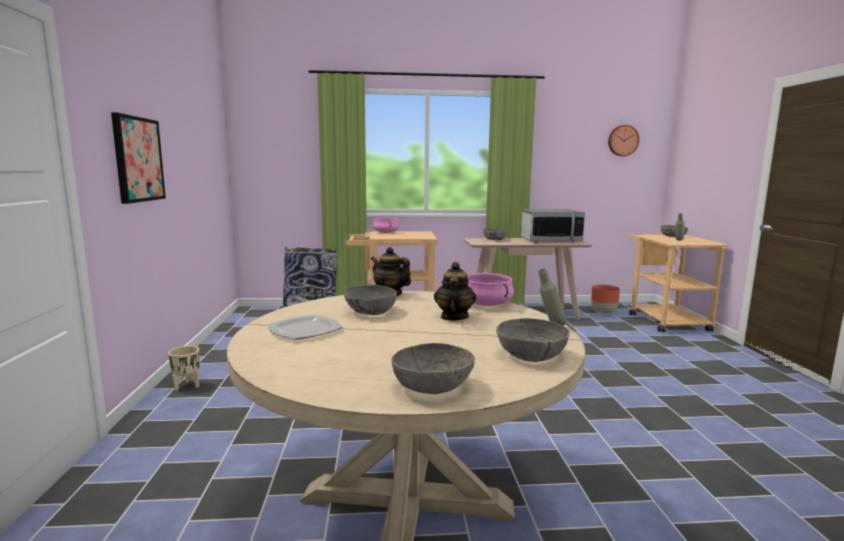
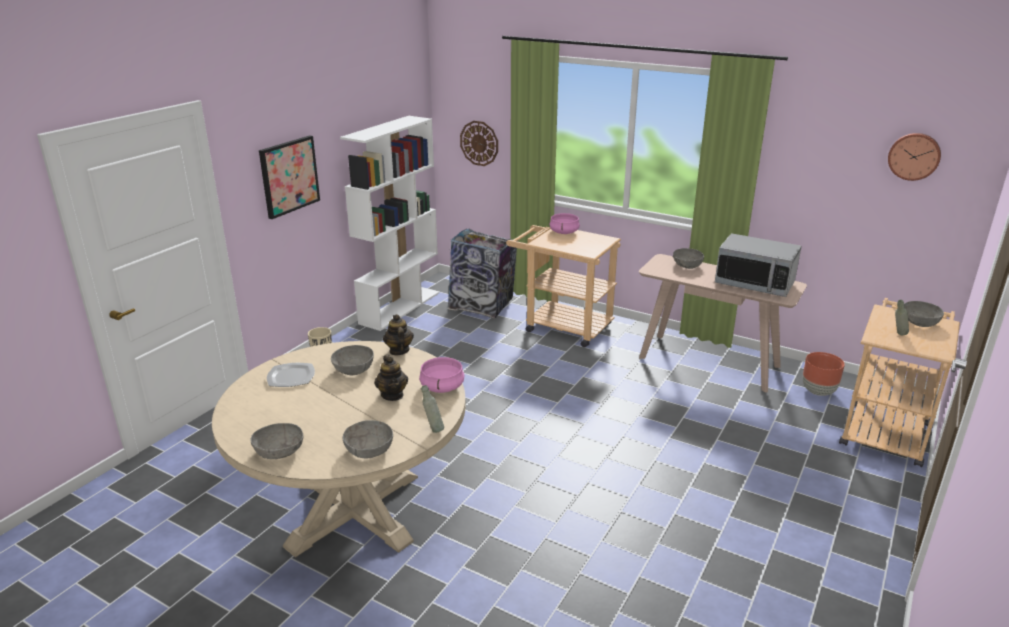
camera: 35 degrees right, 15 degrees up
(230, 333) = (400, 307): none -> white bookcase
(282, 172) = (479, 143): none -> wall clock
(454, 317) = (392, 395): teapot -> teapot turned 120 degrees clockwise

